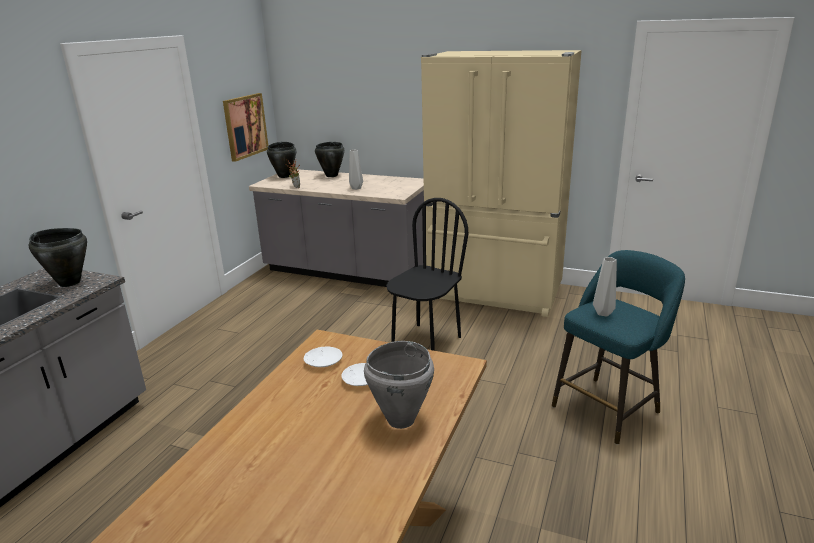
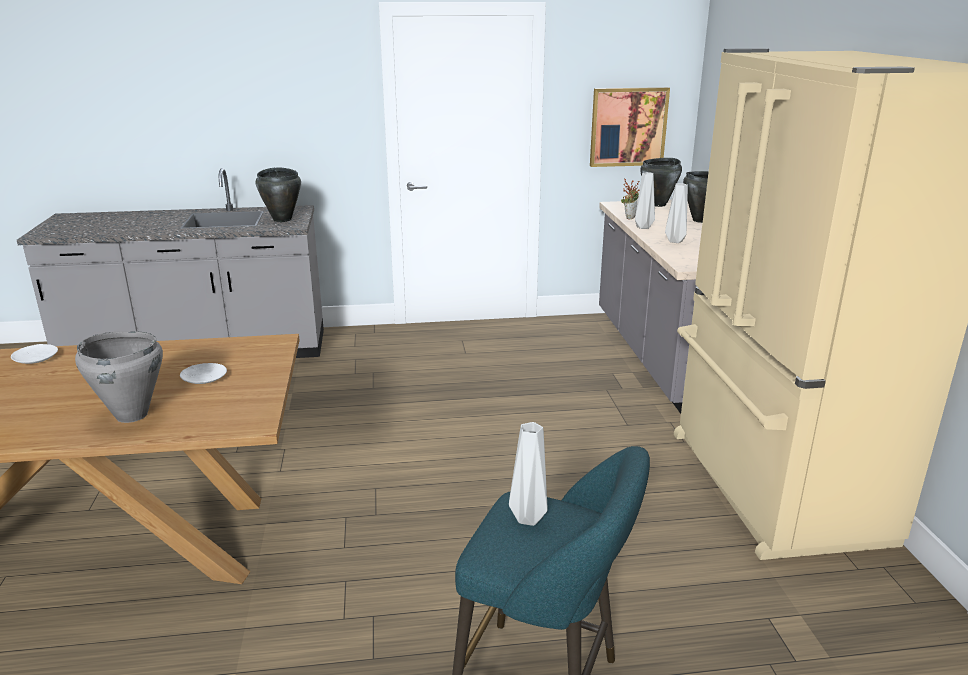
camera: 60 degrees right, 0 degrees up
(319, 188) = (642, 227): none -> grey vase
(323, 361) = (232, 353): white plate -> white plate (36, 358)
(426, 342) = (563, 469): black chair -> none

